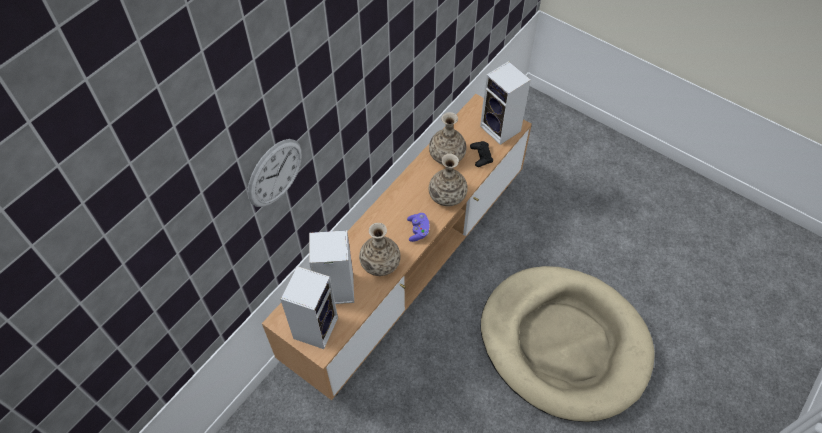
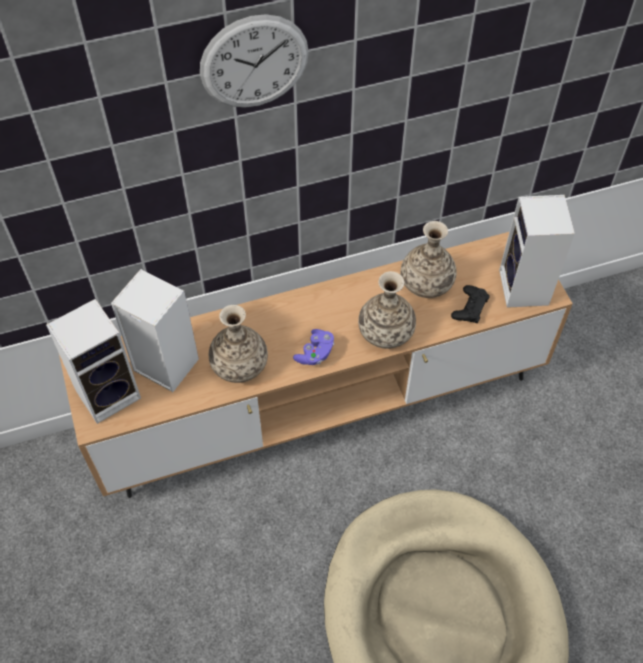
camera: 35 degrees right, 0 degrees up
(275, 173) = (99, 162): wall clock -> wall clock (254, 62)

